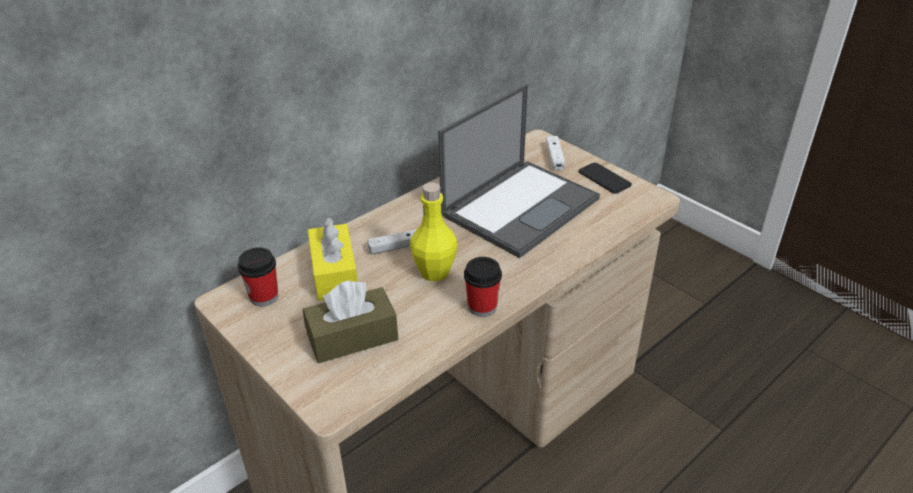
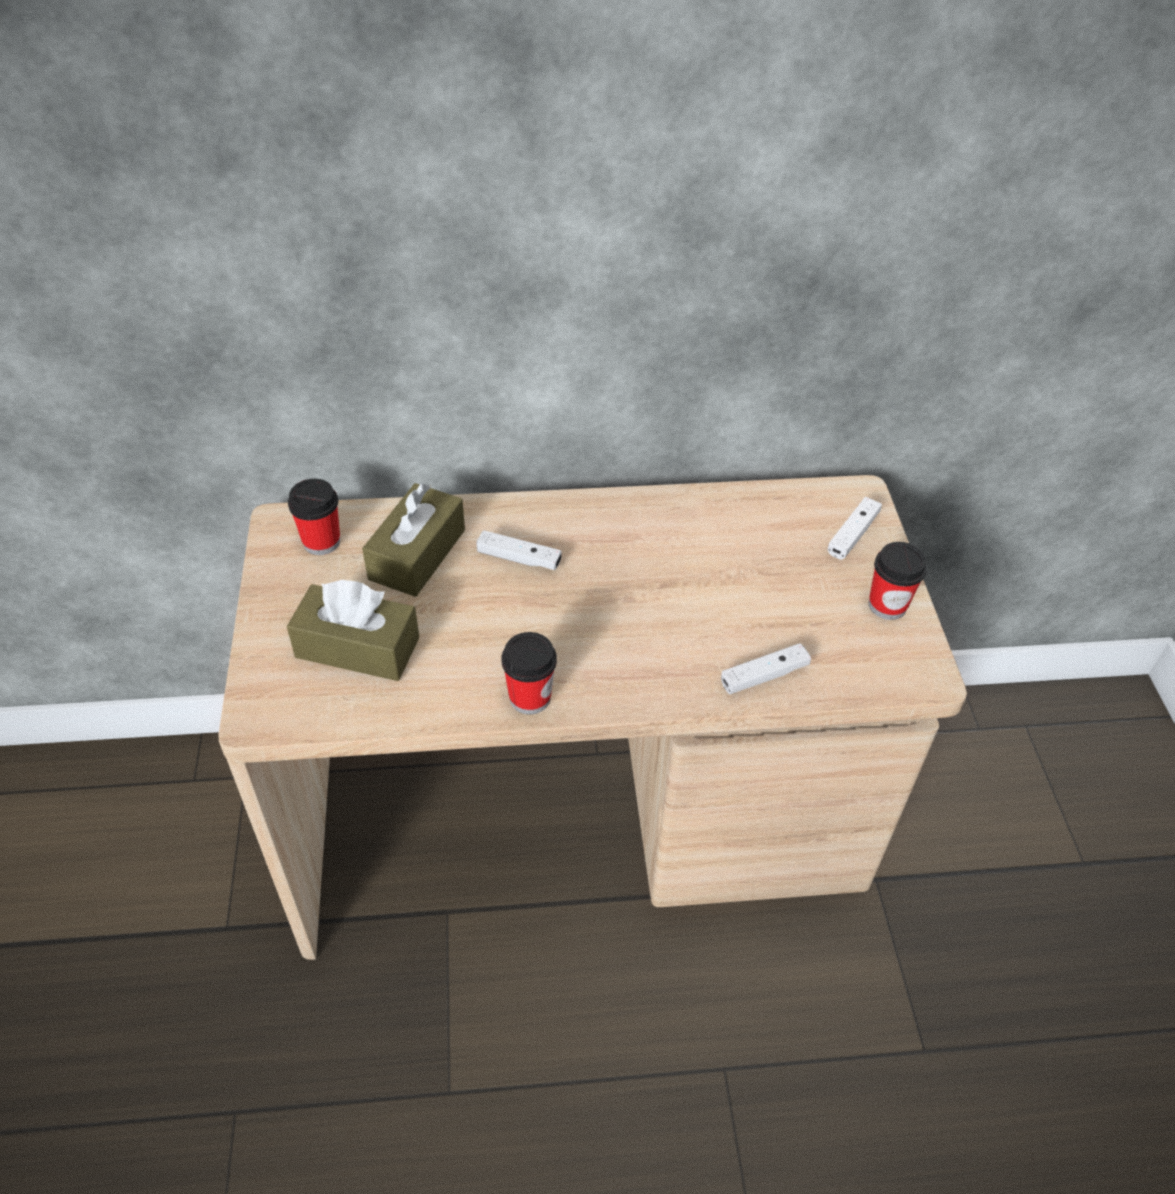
camera: 35 degrees right, 10 degrees up
(334, 273) = (417, 554): yellow tissue box -> brown tissue box
(434, 272) = (524, 617): yellow bottle -> none
(521, 206) = (726, 584): laptop -> none
(585, 235) = (764, 676): none -> white game controller
(604, 178) = (887, 605): phone -> cup

